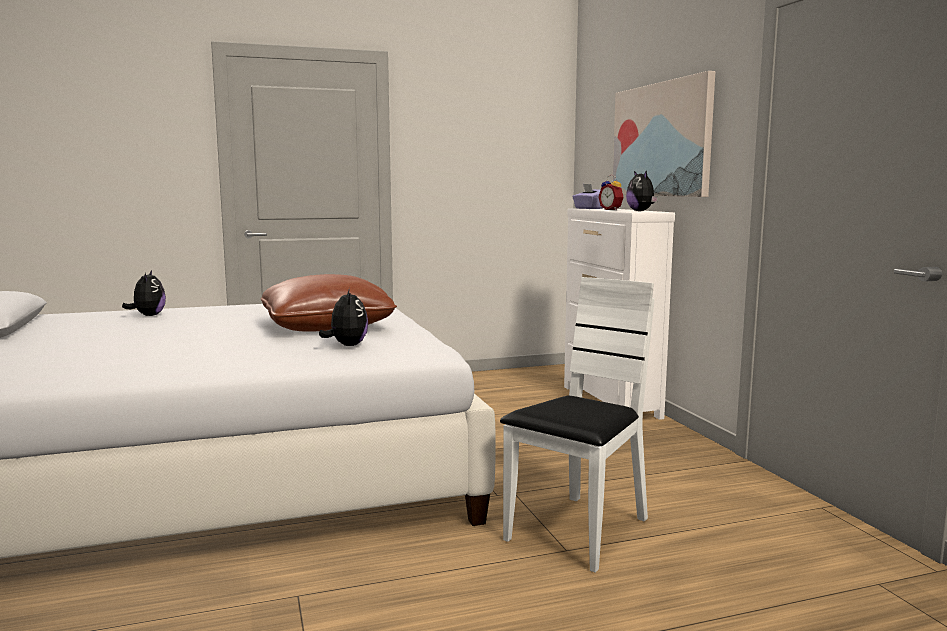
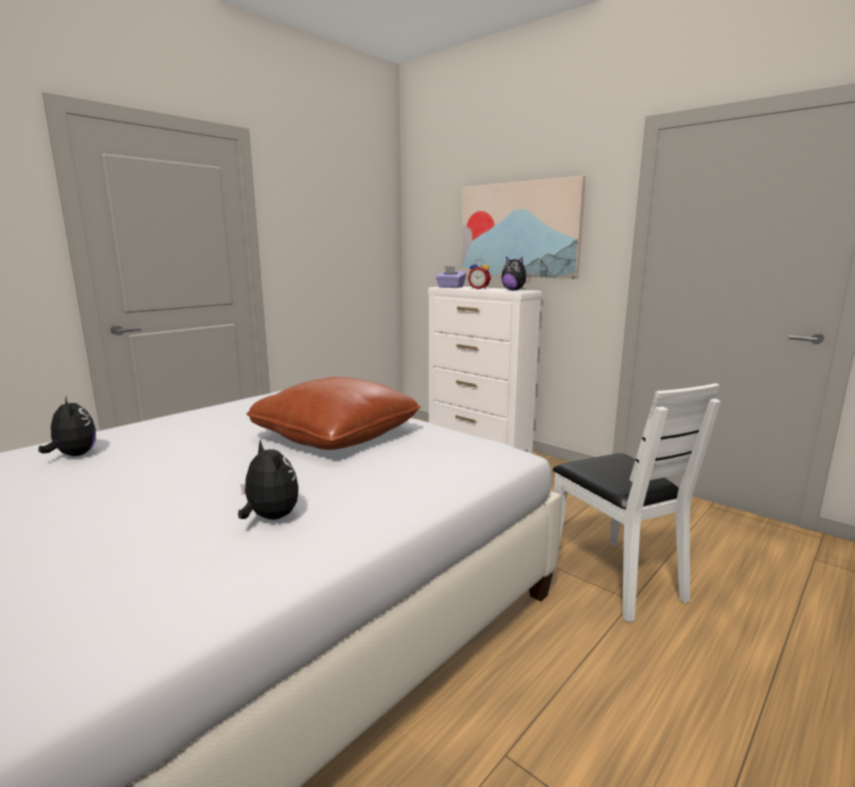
camera: 30 degrees left, 5 degrees up
(347, 345) = (420, 460): plush toy -> plush toy (270, 517)
(579, 531) = (616, 578): white chair -> white chair turned 150 degrees clockwise

